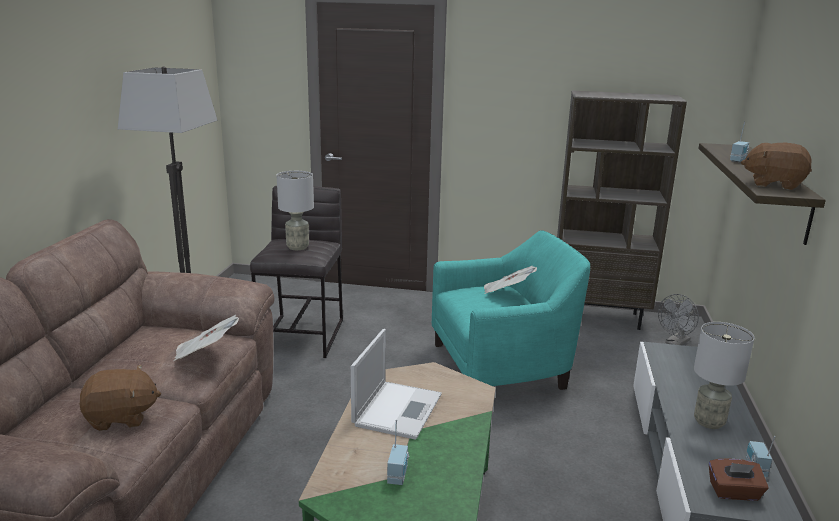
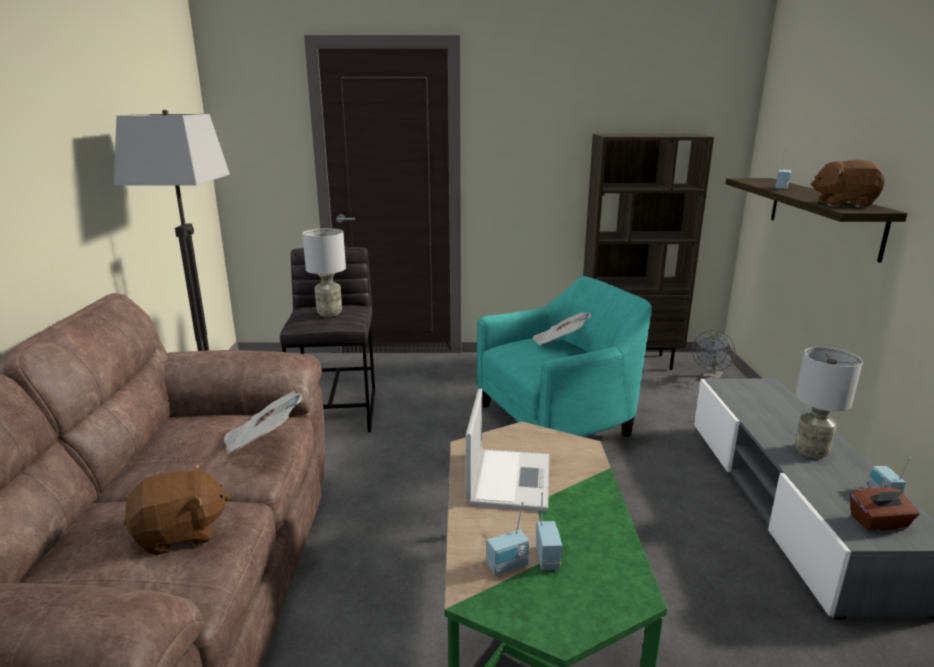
camera: 10 degrees left, 0 degrees up
(362, 477) = (508, 566): none -> radio

